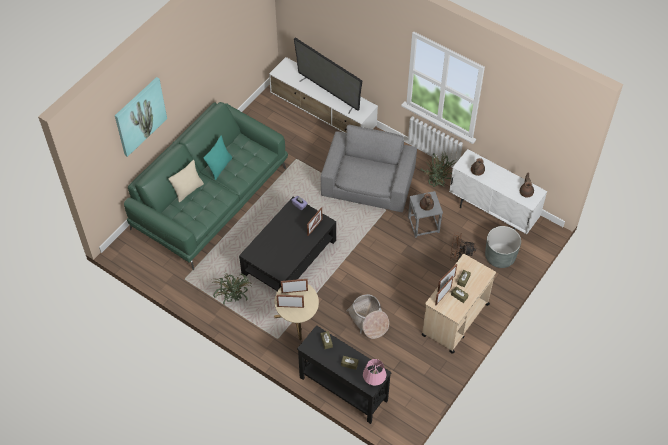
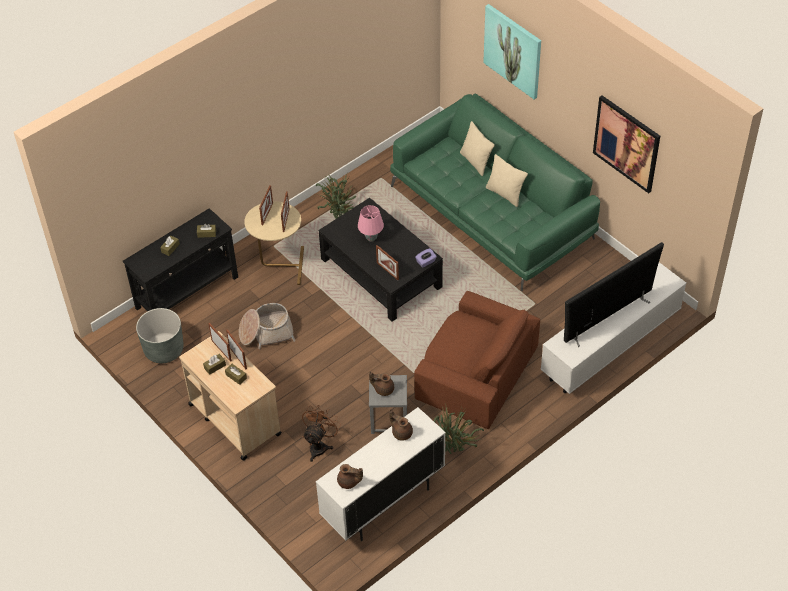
camera: 105 degrees right, 5 degrees down
(219, 167) = (505, 194): turquoise pillow -> beige pillow
(222, 48) = (626, 143): none -> picture
(368, 183) = (475, 373): grey armchair -> brown armchair
(374, 382) = (138, 265): pink table lamp -> pink table lamp (371, 238)
(500, 256) = (311, 494): grey planter -> grey planter (164, 349)

